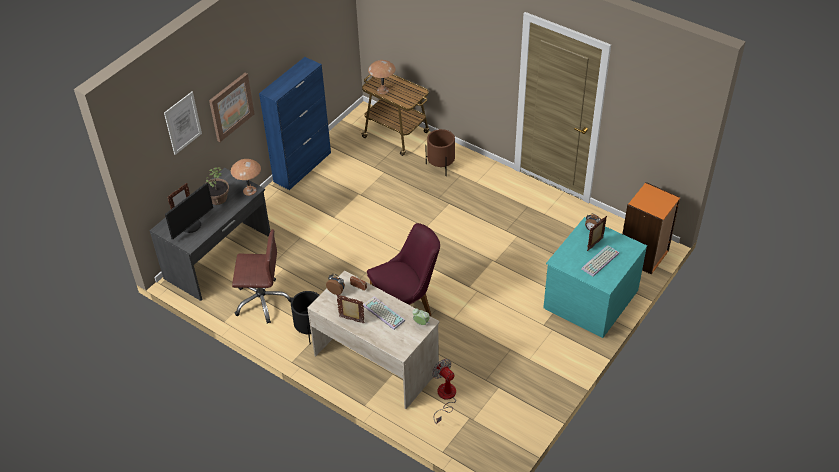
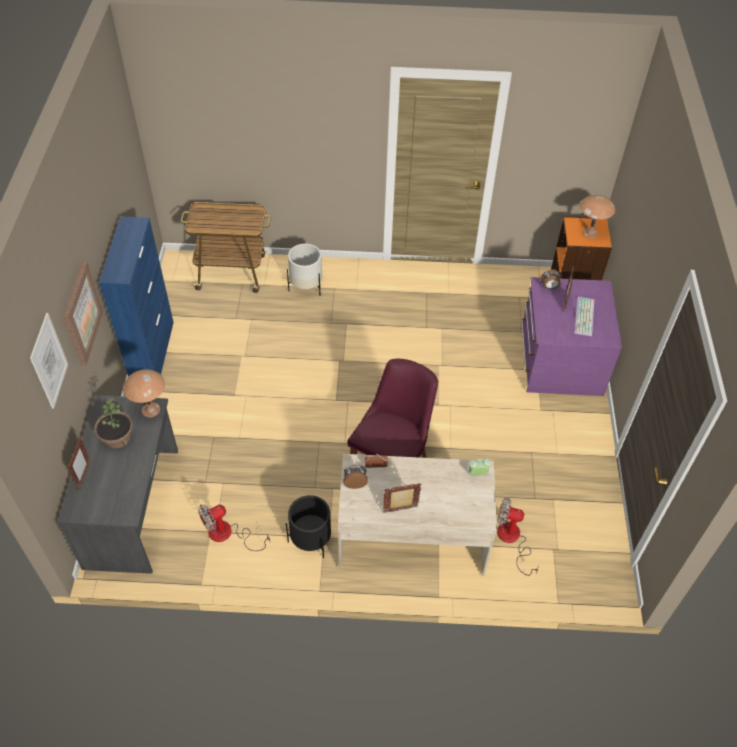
camera: 35 degrees left, 5 degrees up
(191, 226) = (111, 489): monitor -> none
(262, 301) = (228, 534): brown office chair -> fan
(382, 313) = (427, 483): keyboard -> none
(383, 90) = (213, 225): brown table lamp -> brown table lamp (590, 232)
(441, 166) = (306, 286): brown planter -> white planter
(589, 298) = (559, 361): turquoise dresser -> purple dresser

